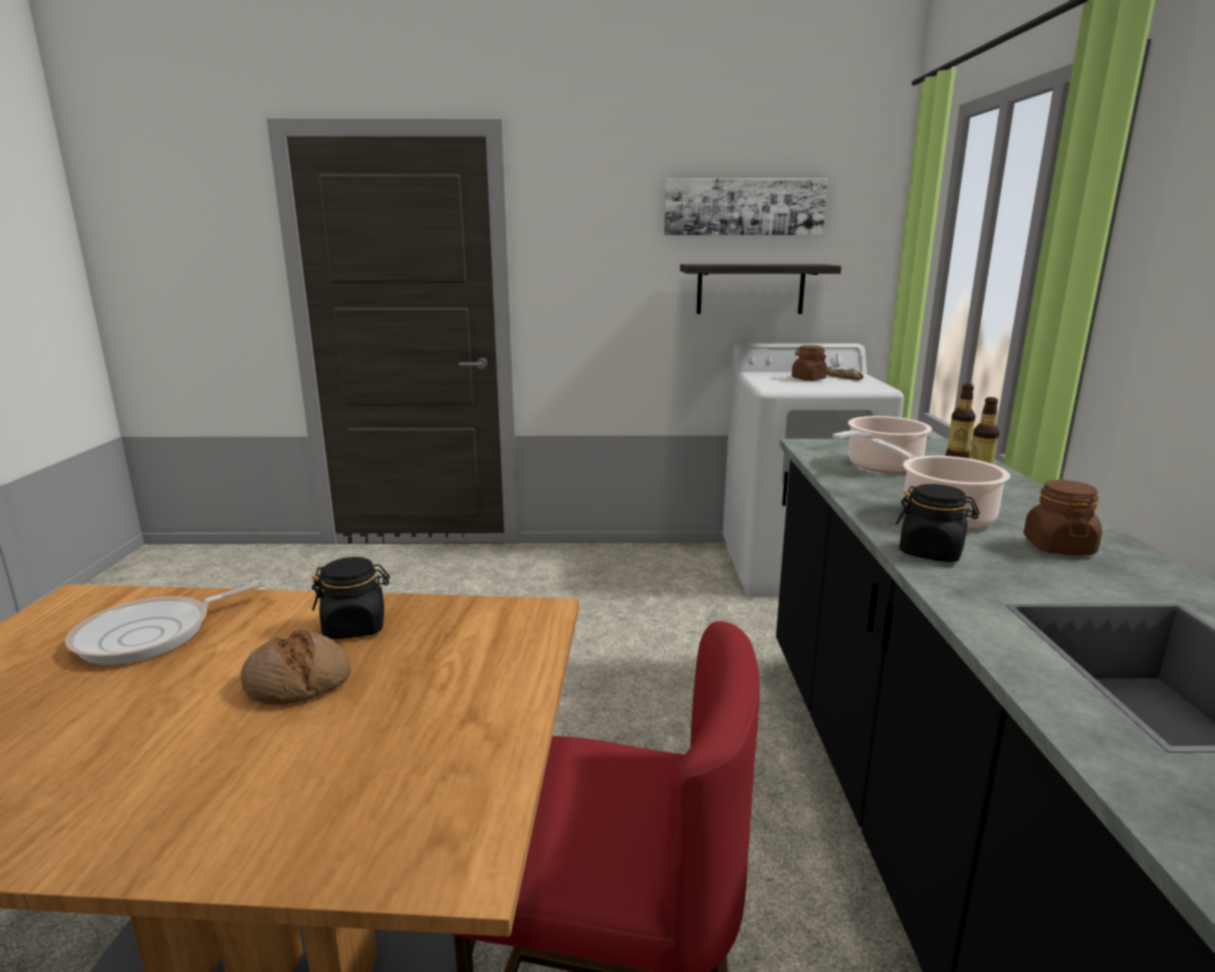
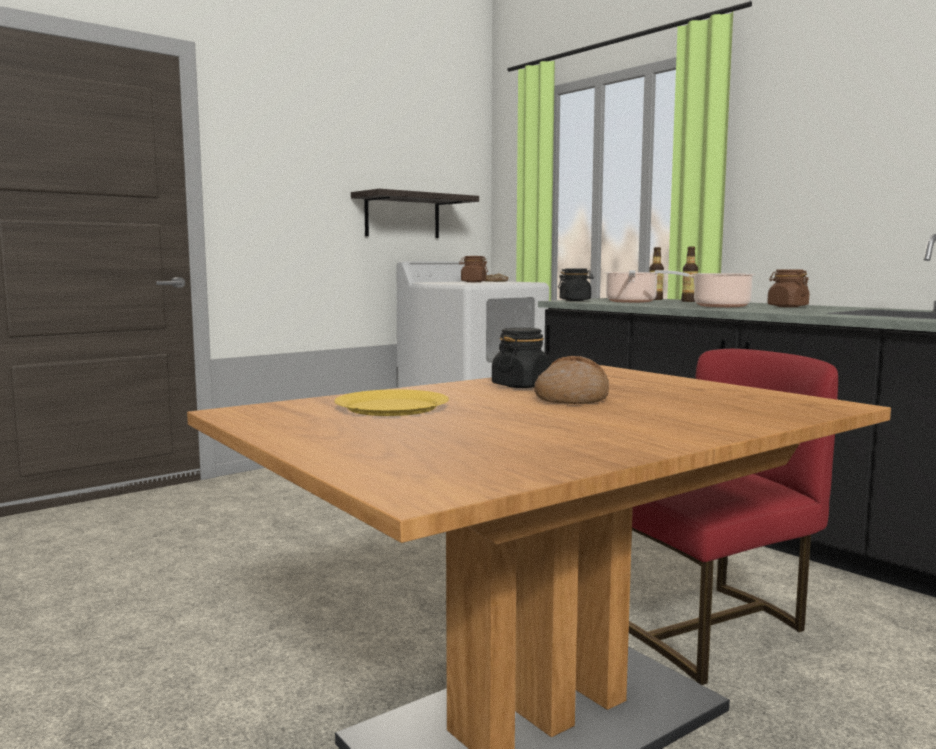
camera: 40 degrees left, 10 degrees down
(152, 635) = (392, 407): frying pan -> yellow plate
(743, 207) = (394, 148): picture -> none
(931, 552) = (754, 310): black jar -> black jar (575, 300)

